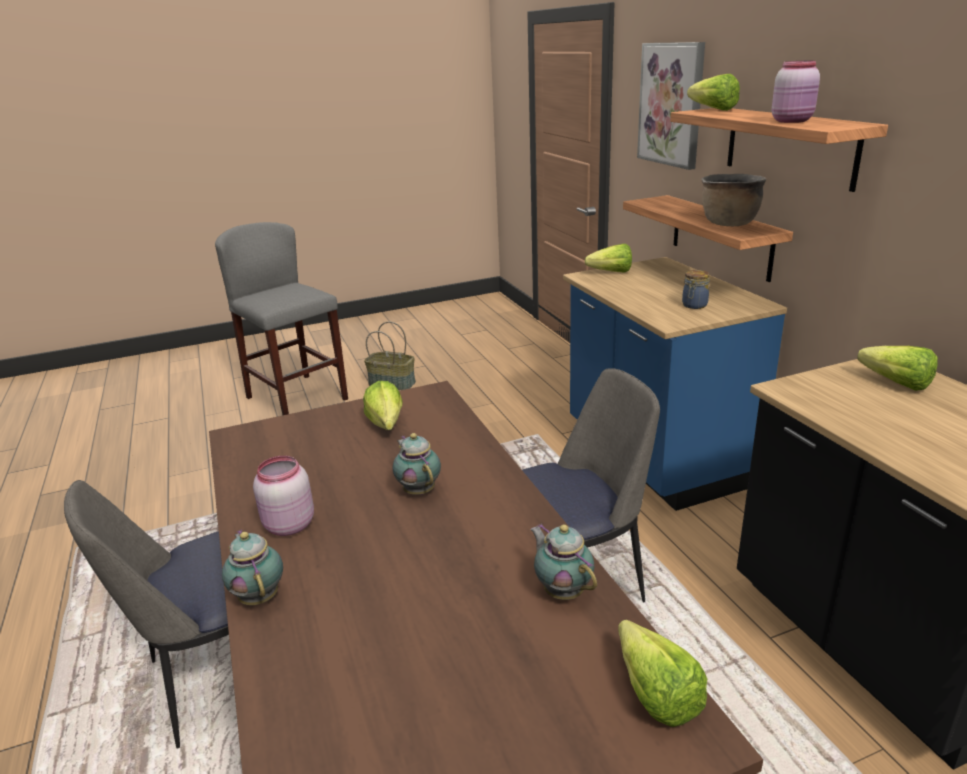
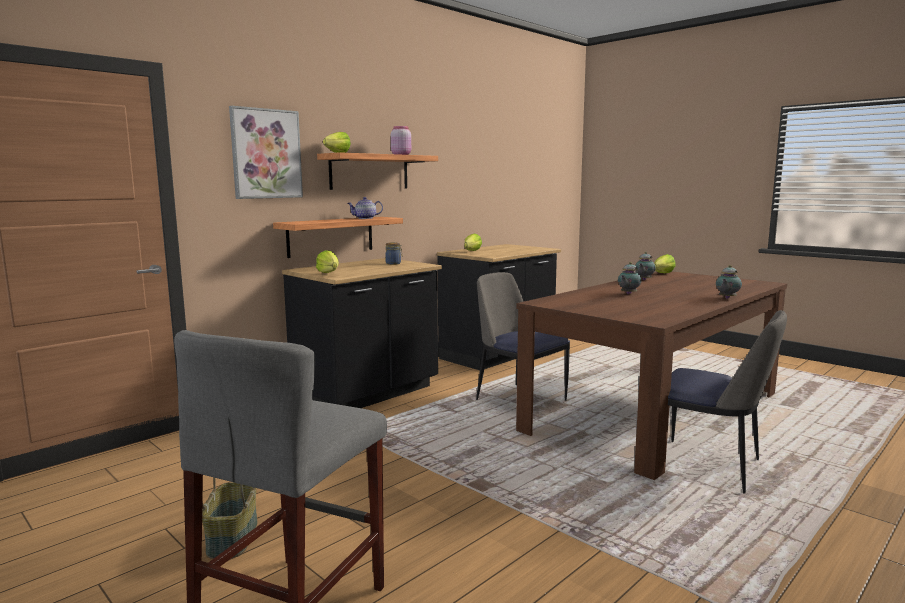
camera: 115 degrees left, 15 degrees down
(288, 526) = (690, 302): pink jar -> none
(385, 427) = (589, 303): lettuce -> none
(654, 457) = (367, 394): blue counter -> black counter
(728, 223) = (365, 218): brown cooking pot -> teapot

